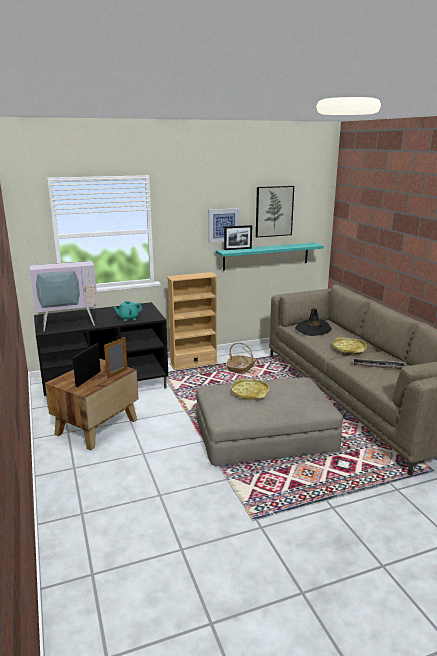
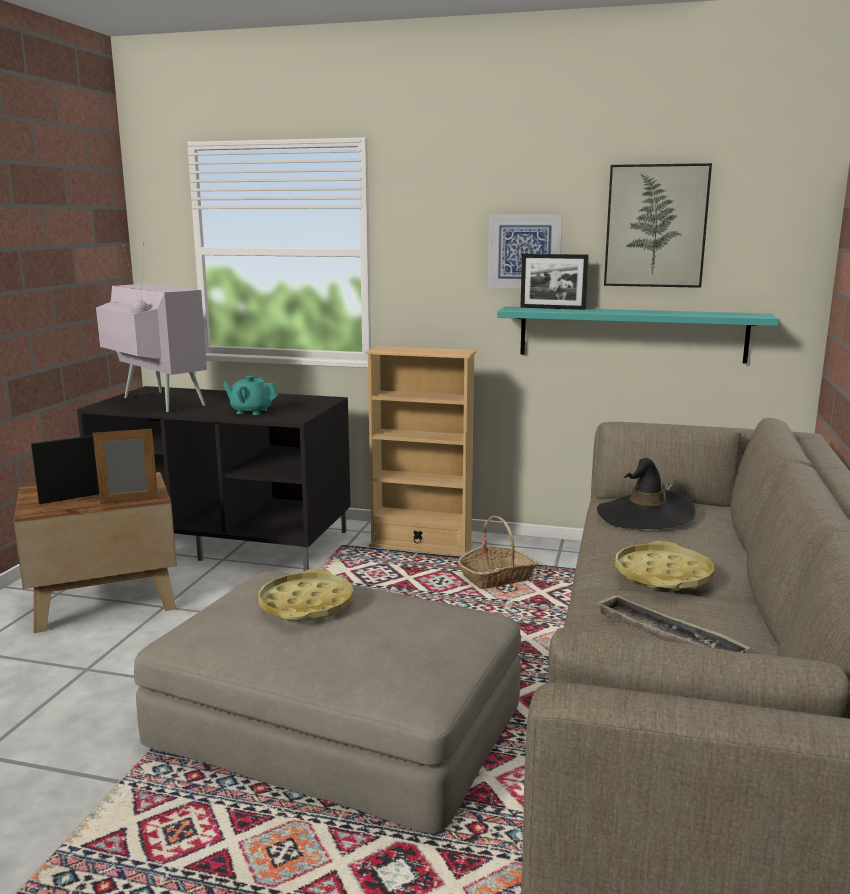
camera: 35 degrees right, 5 degrees down
(68, 323) = (155, 402): television -> television turned 150 degrees counterclockwise

